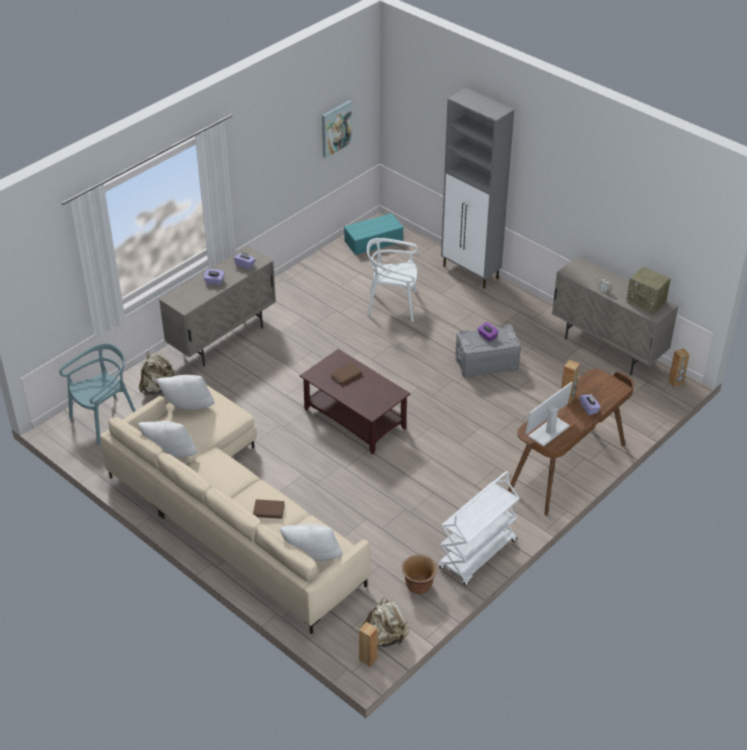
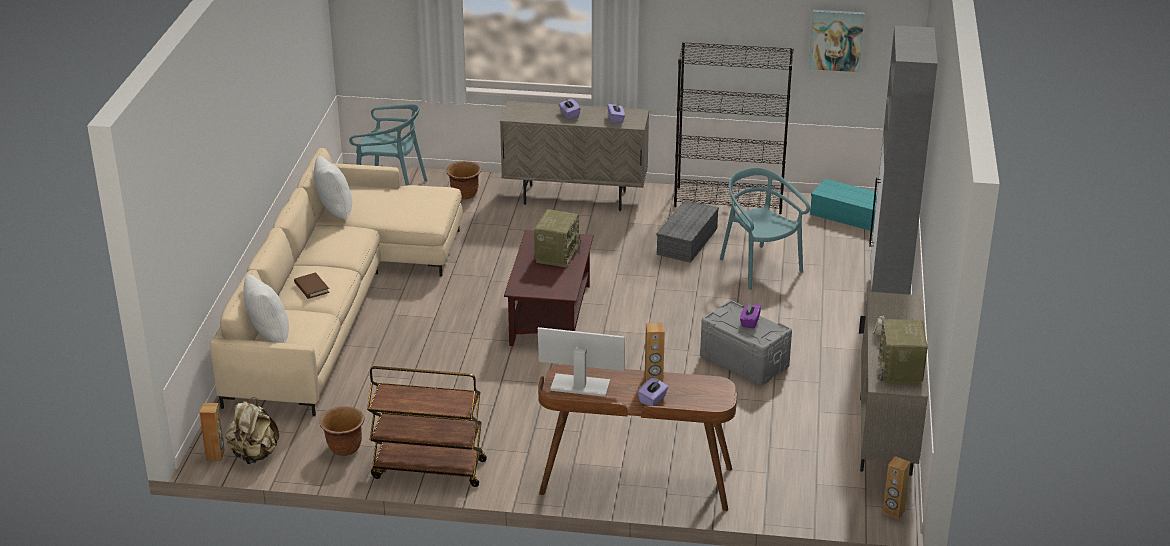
camera: 55 degrees right, 10 degrees down
(157, 387) = (465, 194): beige backpack -> brown planter
(188, 410) = (407, 196): white pillow -> none
(302, 277) = (729, 200): none -> black bookcase
(332, 319) = (687, 242): none -> grey storage box
(346, 375) = (556, 254): brown book -> radio
(392, 305) = (759, 267): white chair -> turquoise chair
(477, 555) = (428, 469): white cart -> brown cart

